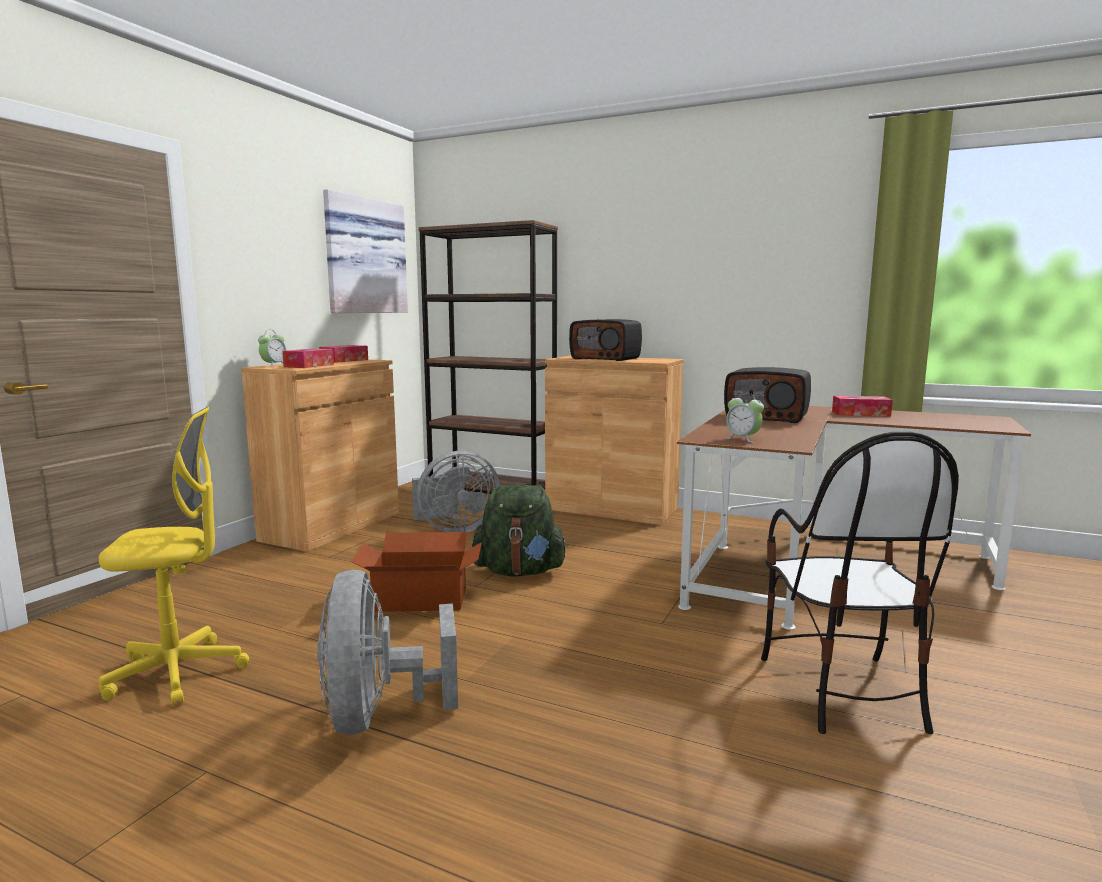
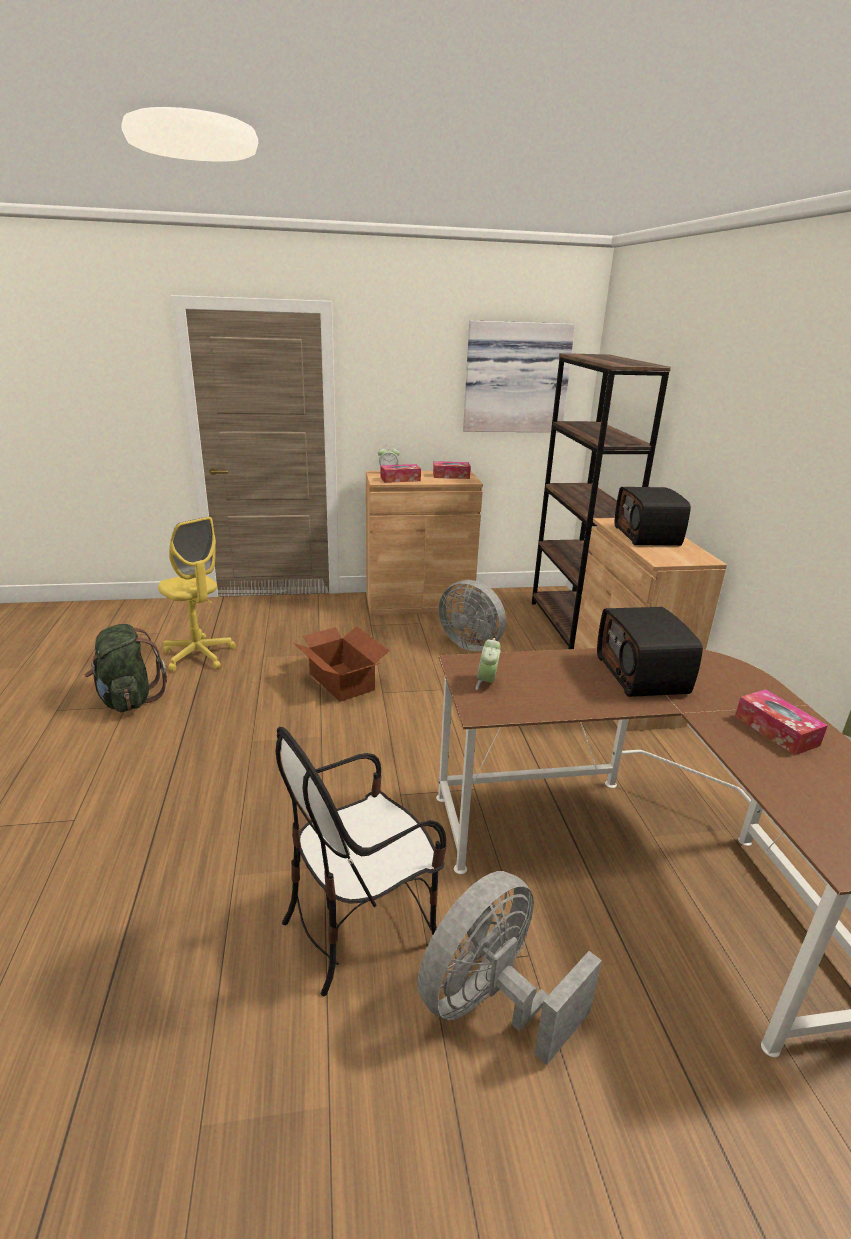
camera: 55 degrees right, 15 degrees up
(378, 715) = (196, 729): grey fan -> grey fan (491, 1003)
(519, 571) = (426, 699): green backpack -> green backpack (128, 699)

